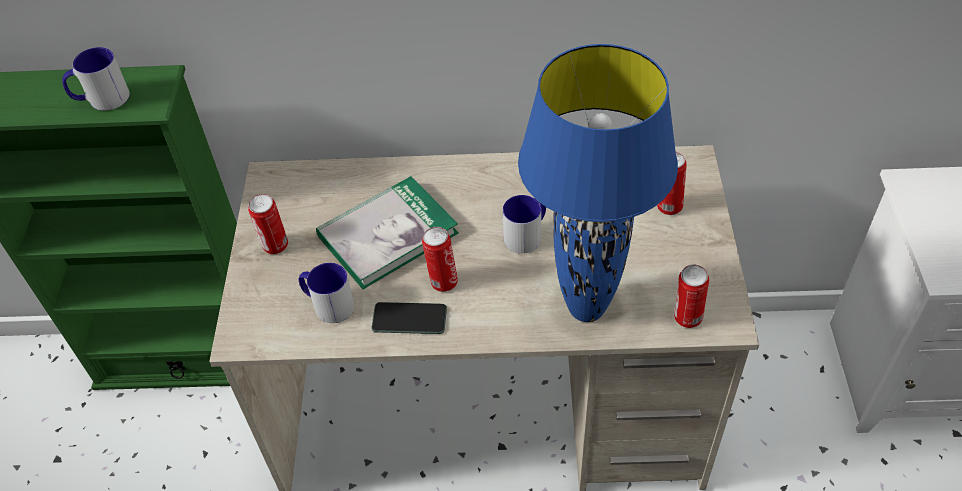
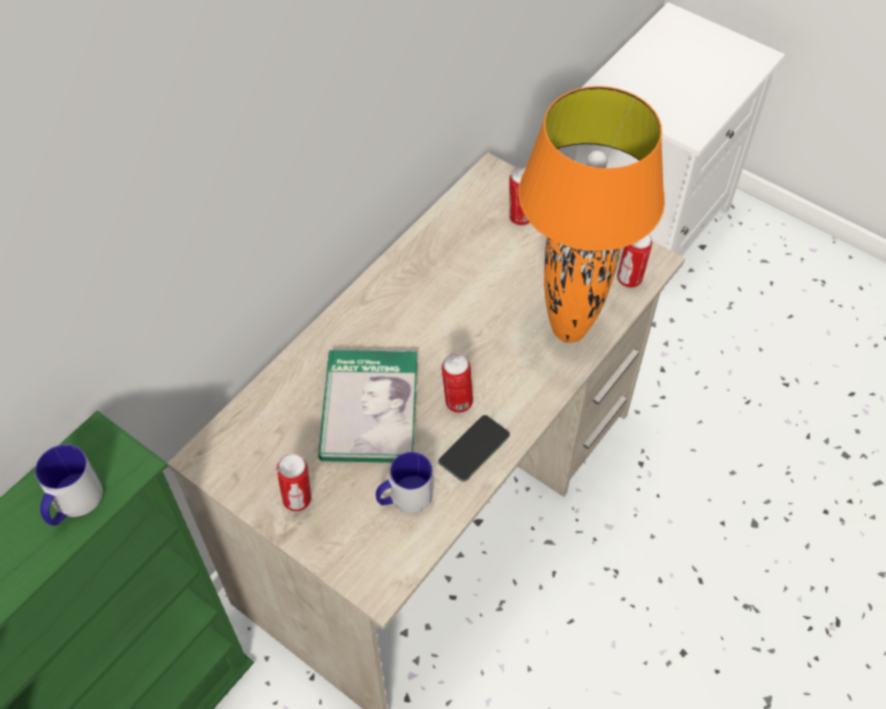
camera: 55 degrees left, 5 degrees up
(527, 234) = (462, 318): mug -> none
(585, 308) = (568, 331): blue table lamp -> orange table lamp

